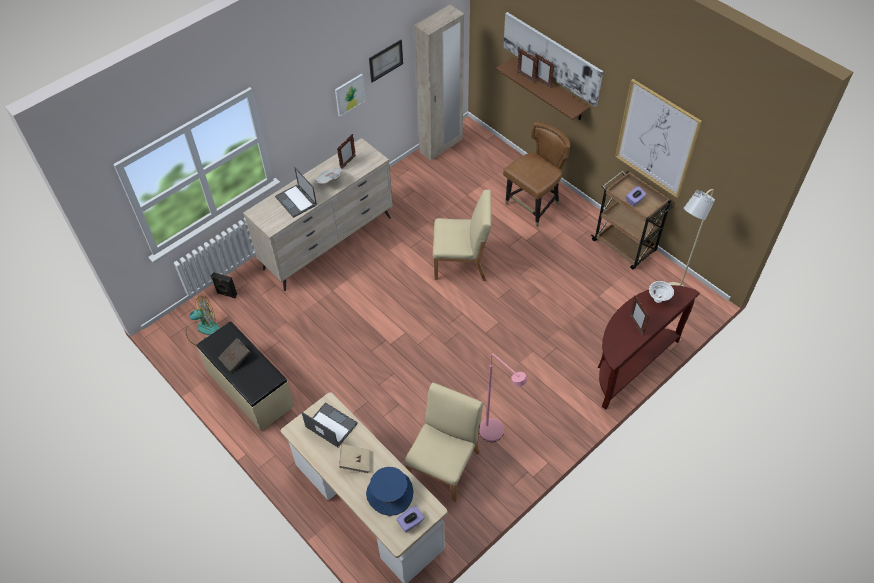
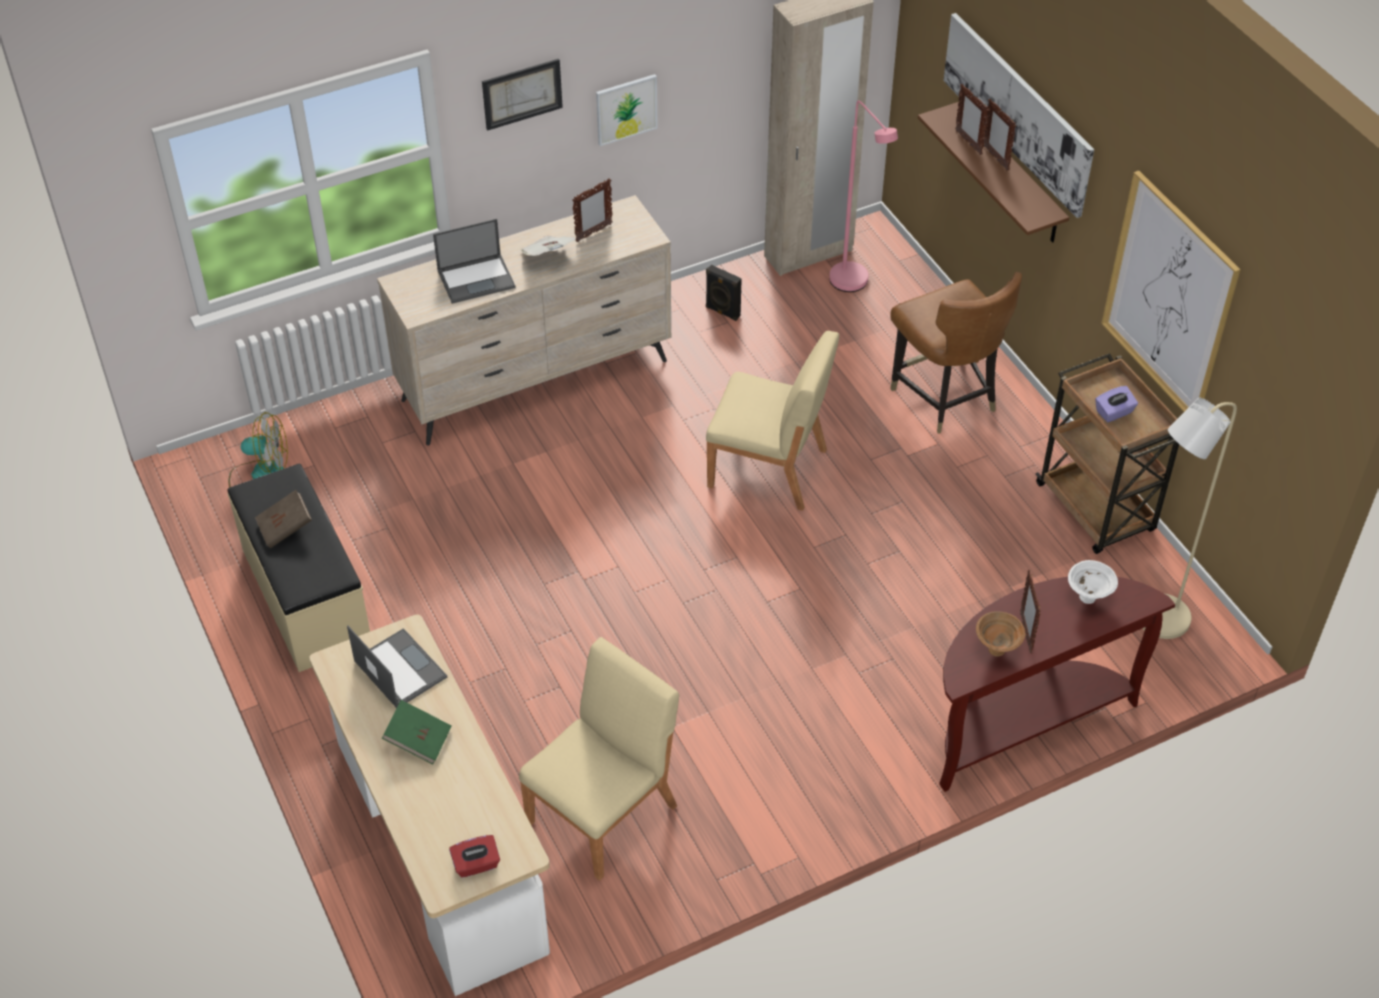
camera: 15 degrees right, 5 degrees down
(226, 294) = (323, 428): black speaker -> black speaker (722, 312)
(296, 201) = (477, 278): laptop -> laptop turned 90 degrees counterclockwise
(355, 462) = (418, 740): beige book -> green book
(385, 60) = (708, 60): picture -> picture (522, 93)
(390, 493) = (458, 807): blue hat -> none
(410, 522) = (476, 864): purple tissue box -> red tissue box
(496, 435) = (719, 785): pink floor lamp -> pink floor lamp (854, 286)
(533, 206) = (945, 398): brown chair -> brown chair turned 90 degrees clockwise
(625, 337) = (996, 649): none -> brown bowl

